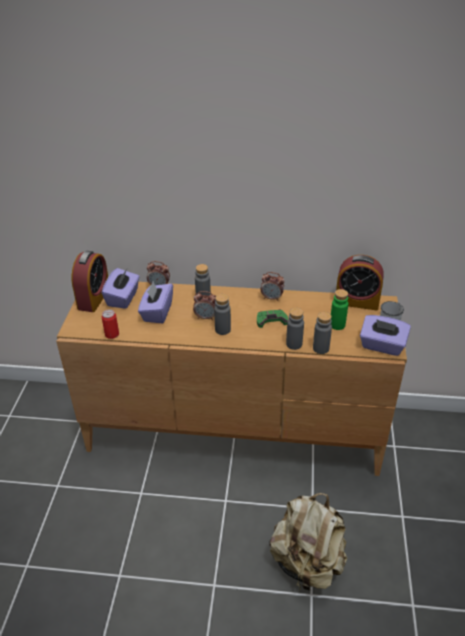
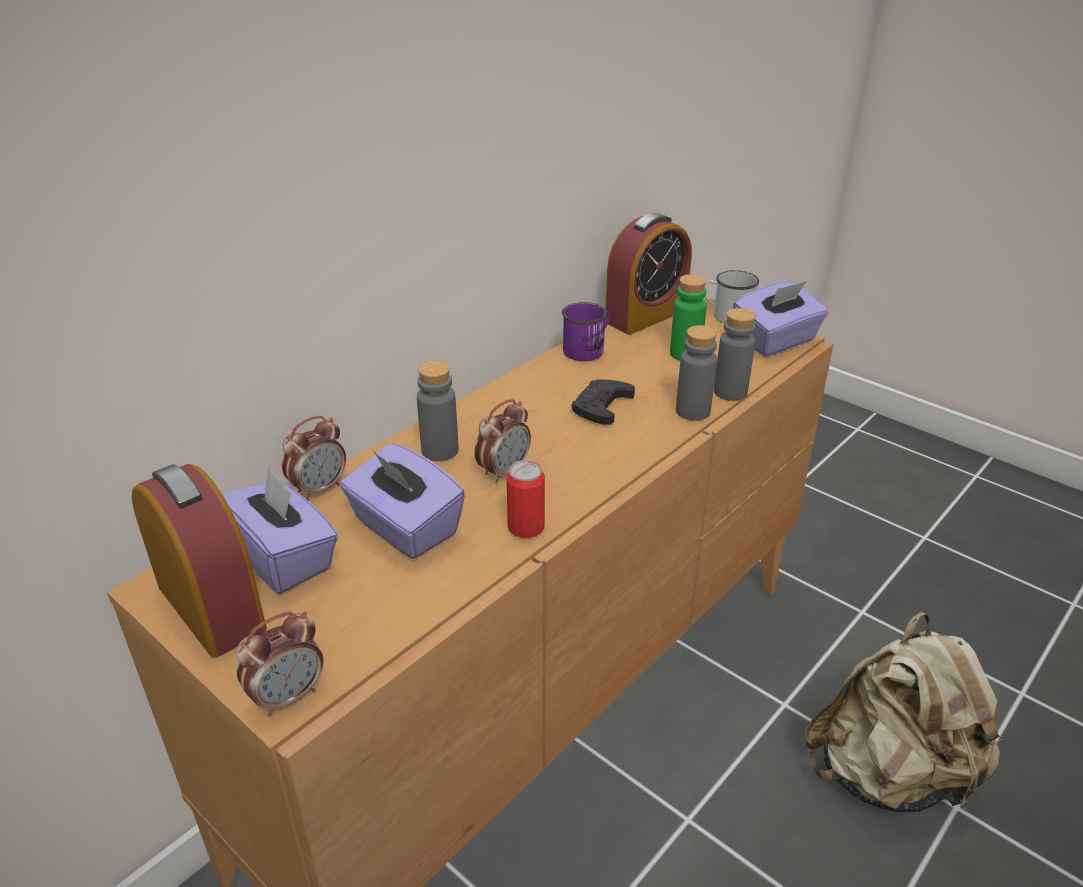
camera: 55 degrees left, 5 degrees down
(112, 334) = (395, 632): can -> can (526, 527)
(222, 329) = (566, 467): grey bottle -> none
(271, 320) = (602, 406): green game controller -> black game controller
(272, 298) = (539, 380): alarm clock -> alarm clock (288, 696)
(309, 299) = (588, 349): none -> purple mug

